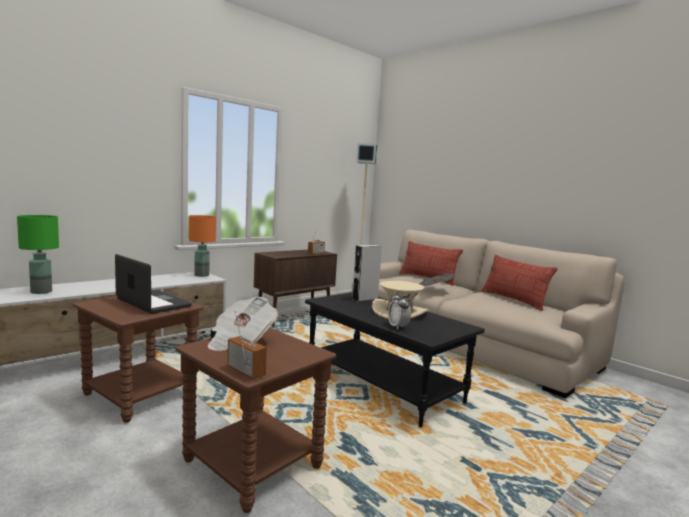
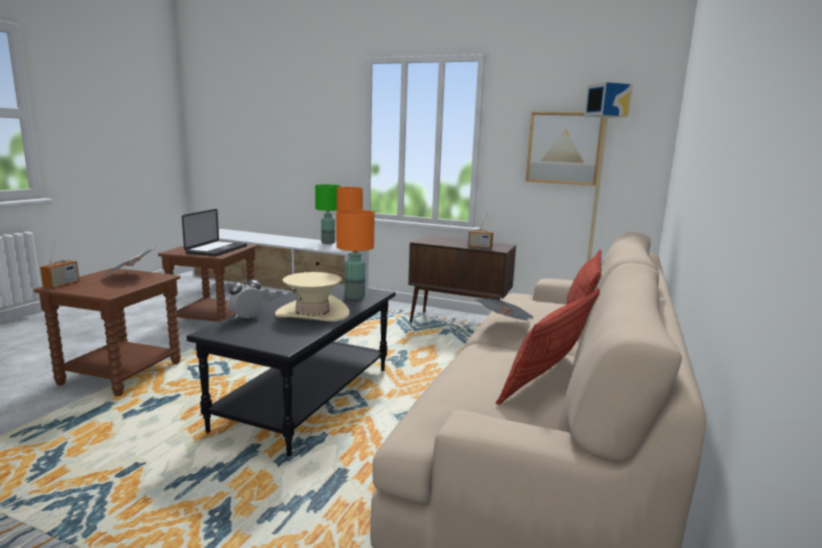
camera: 65 degrees right, 5 degrees up
(41, 291) = (238, 235): green table lamp -> green table lamp (328, 242)
(328, 180) = (563, 148): none -> picture
(365, 299) = (355, 297): grey speaker -> orange table lamp

